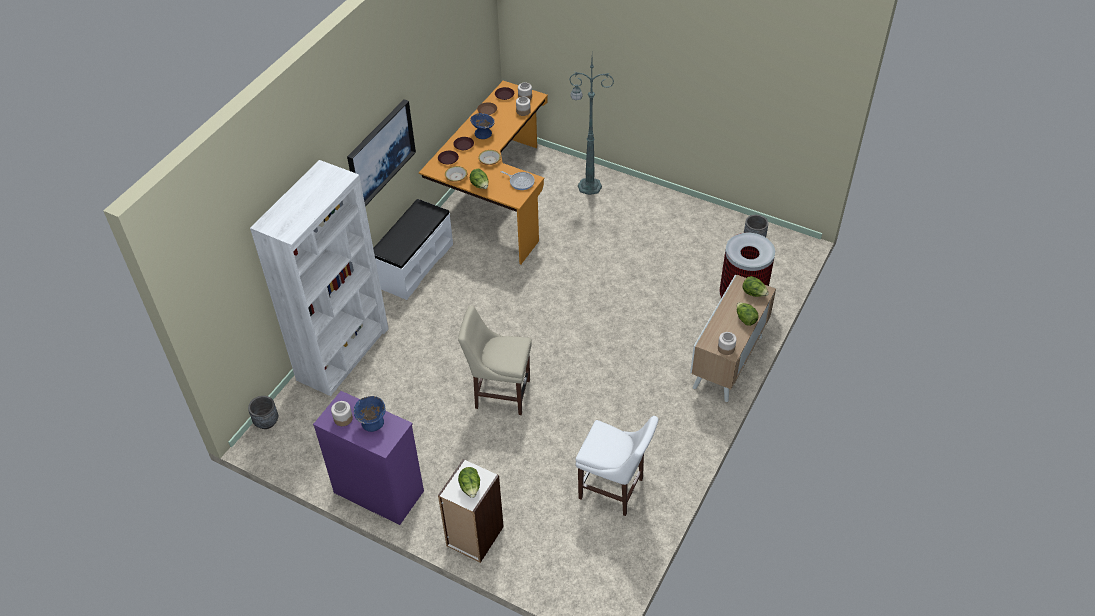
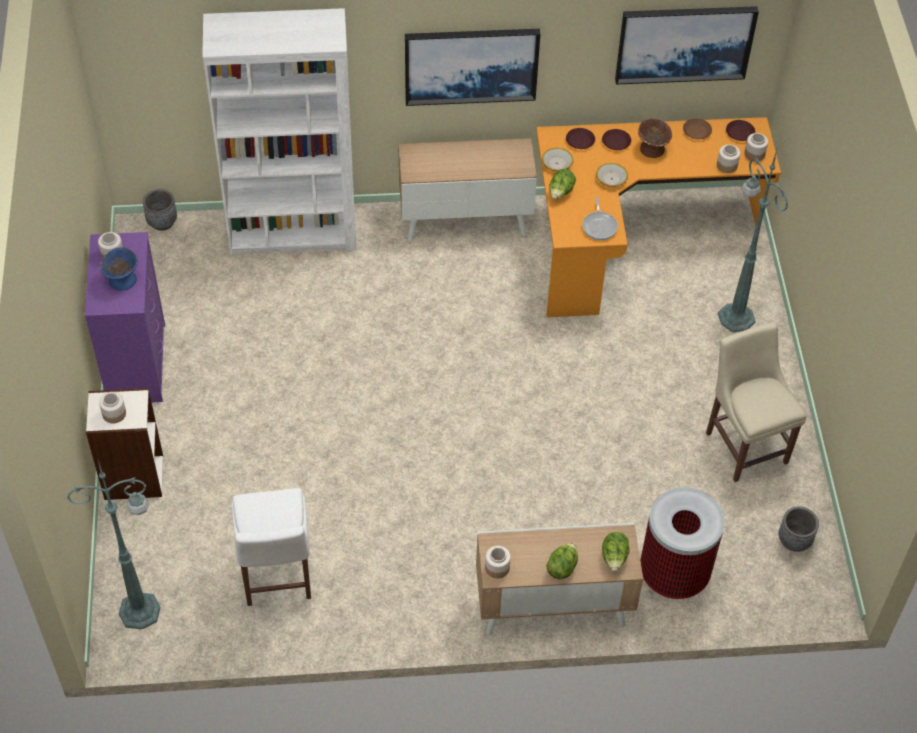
camera: 55 degrees right, 5 degrees up
(414, 265) = (465, 220): white bench -> cabinet
(462, 57) = (684, 43): none -> picture
(470, 488) = (114, 414): lettuce -> jar
(483, 134) = (652, 149): blue bowl -> brown bowl
(499, 393) = (338, 398): beige chair -> beige chair (745, 444)
(588, 579) = (142, 611): none -> green floor lamp

